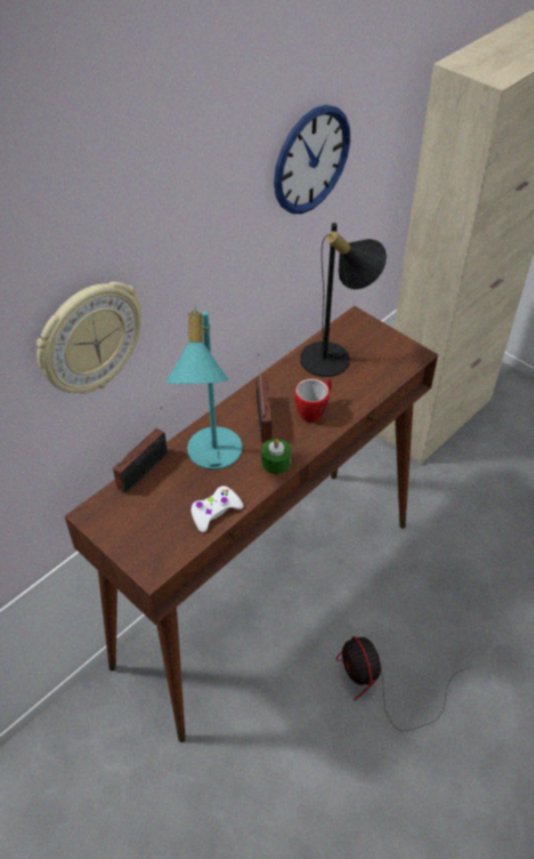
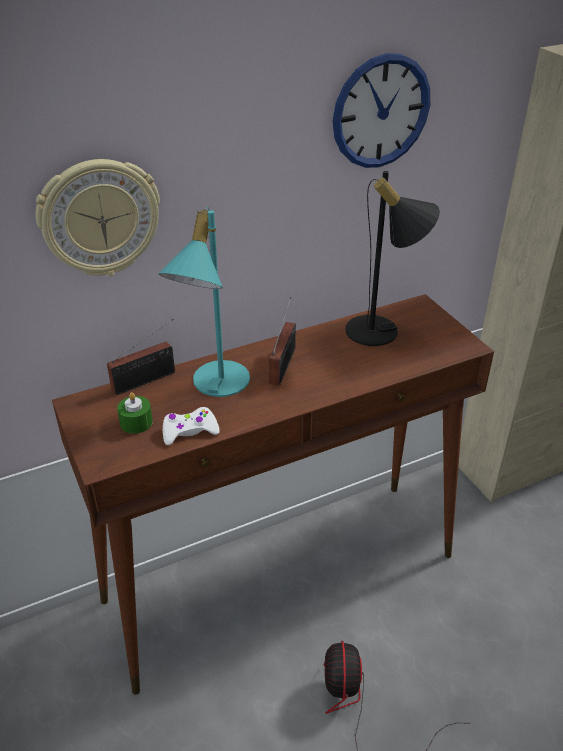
camera: 20 degrees right, 10 degrees down
(276, 462) = (274, 404): green candle -> green candle (136, 422)
(314, 410) = (337, 370): mug -> none

